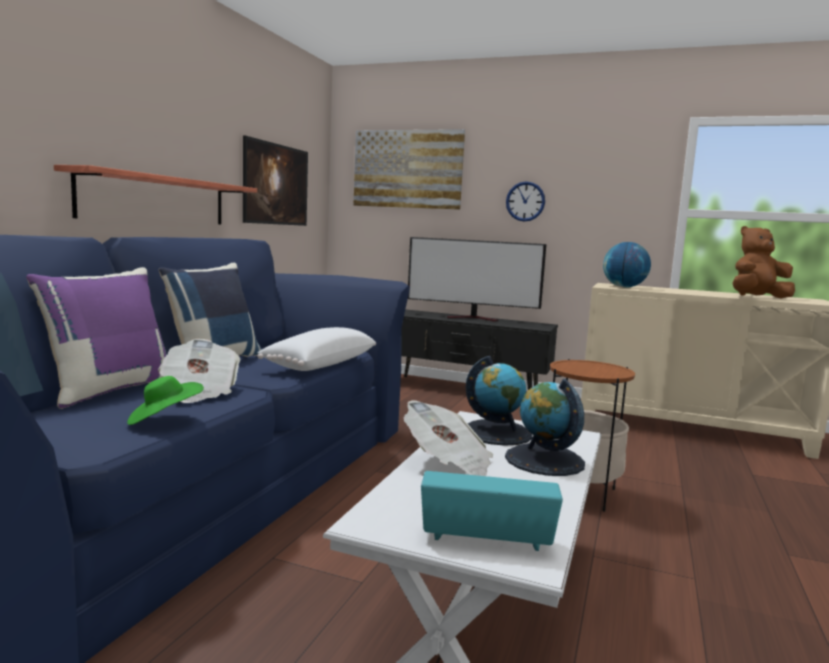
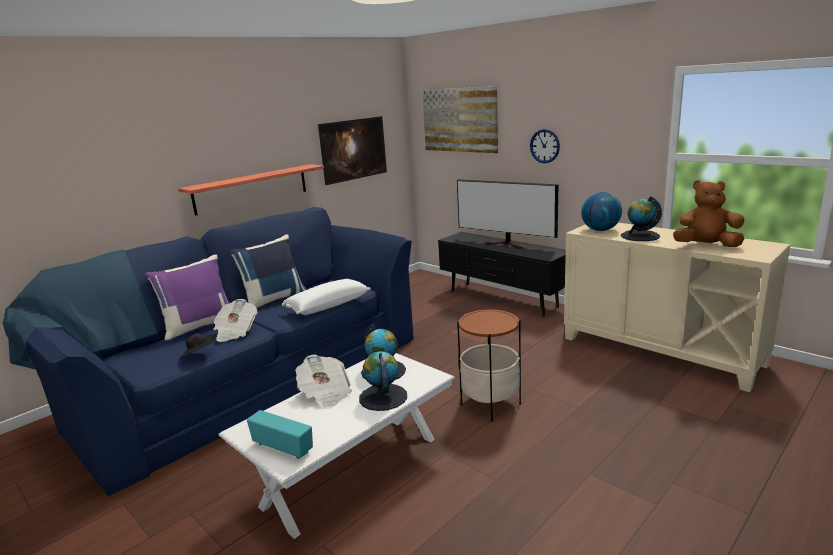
camera: 25 degrees right, 10 degrees up
(164, 420) = (198, 355): green hat -> black hat
(675, 291) = (640, 236): none -> globe

